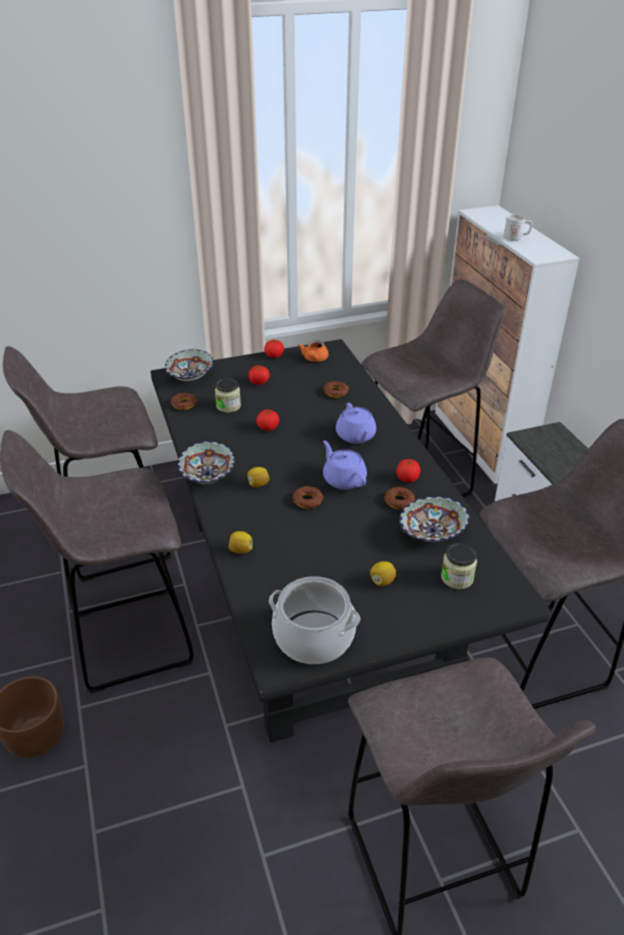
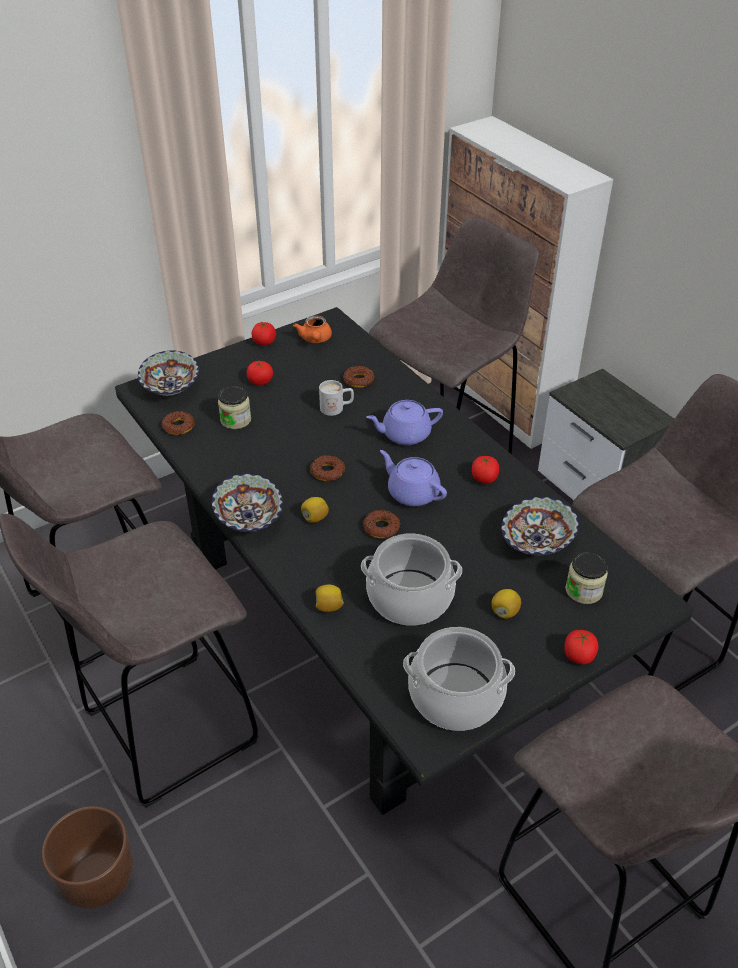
camera: 15 degrees left, 5 degrees up
(268, 428) = (296, 441): tomato -> tomato (579, 656)
(308, 555) = (410, 597): none -> cooking pot
(356, 436) = (404, 434): purple teapot -> purple teapot turned 105 degrees clockwise
(399, 501) = (486, 509): donut -> donut (327, 472)
(516, 237) = (533, 159): white mug -> white mug (337, 408)

